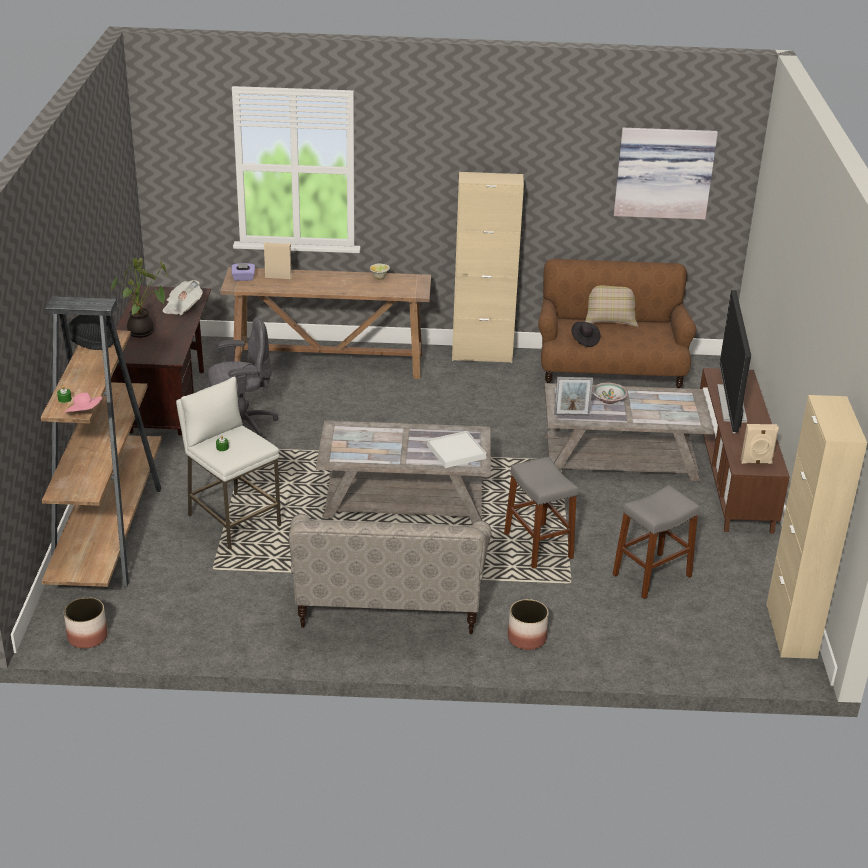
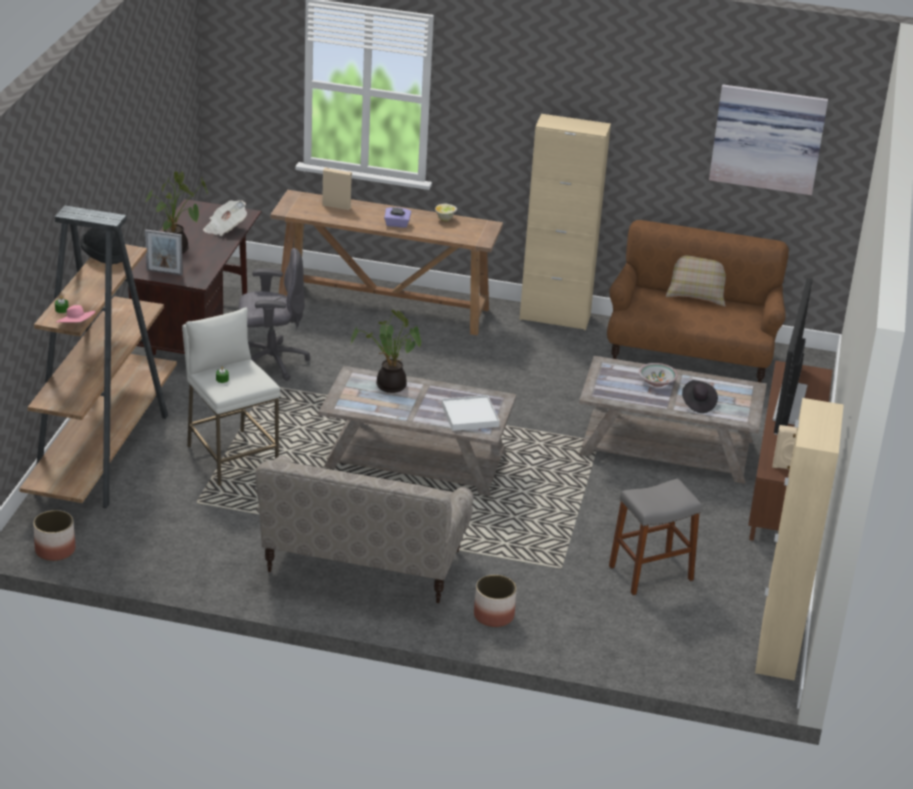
camera: 10 degrees right, 0 degrees up
(243, 278) = (299, 204): purple tissue box -> purple tissue box (397, 224)
(372, 434) = (388, 386): none -> potted plant
(538, 546) = (540, 526): grey stool -> none
(571, 414) = (609, 392): picture frame -> picture frame (164, 272)
(584, 340) = (658, 314): black hat -> black hat (698, 404)

